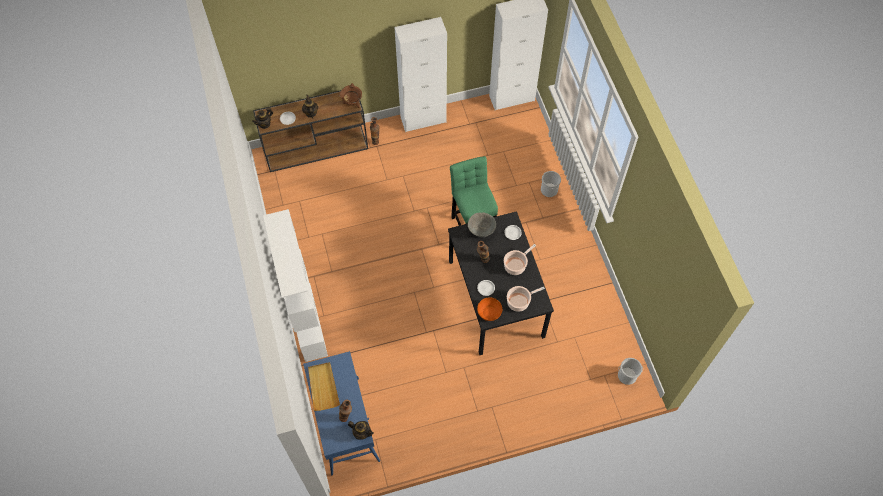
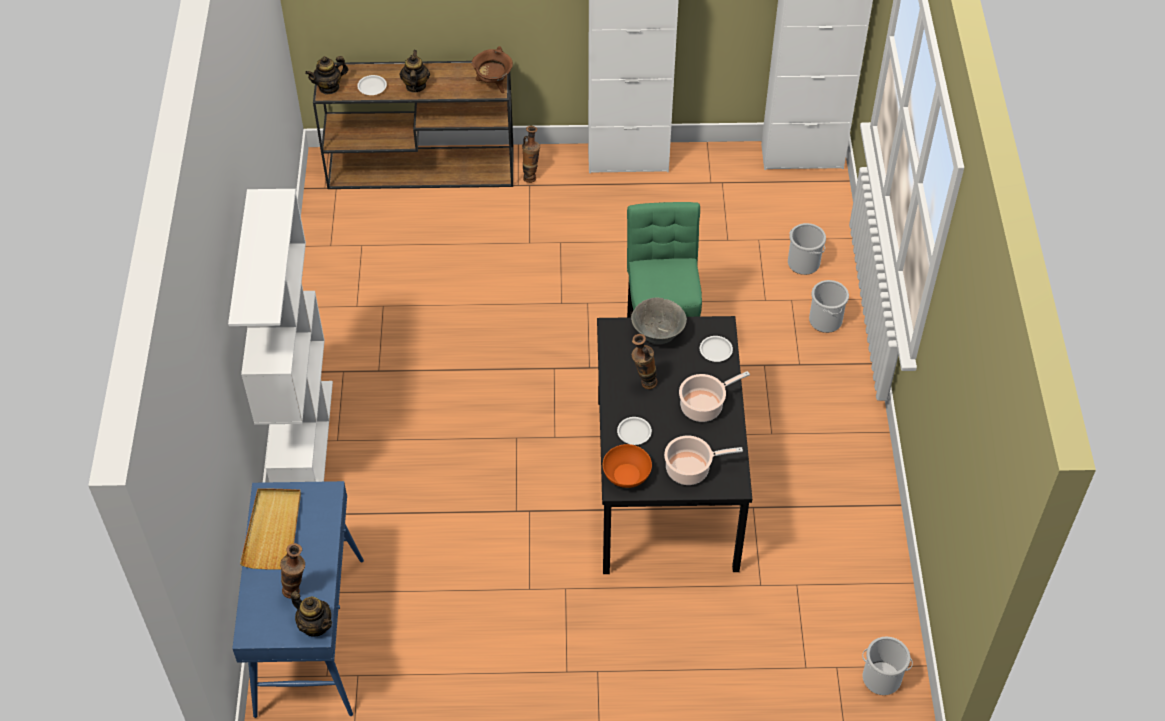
camera: 15 degrees right, 10 degrees down
(529, 160) = (804, 263): none -> bucket

